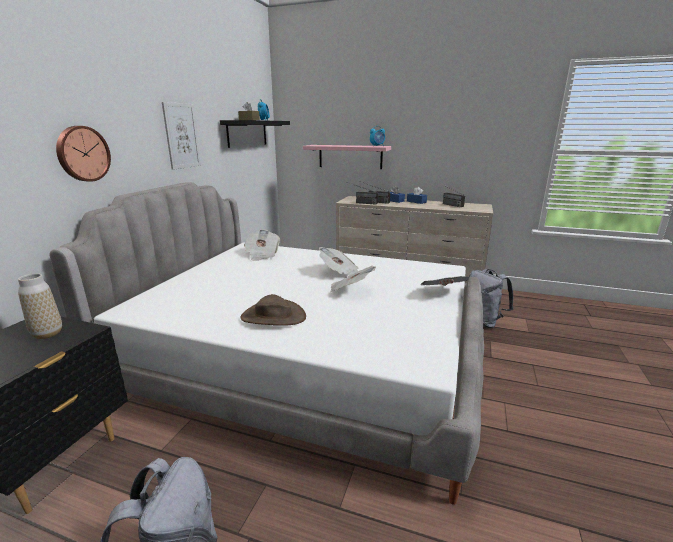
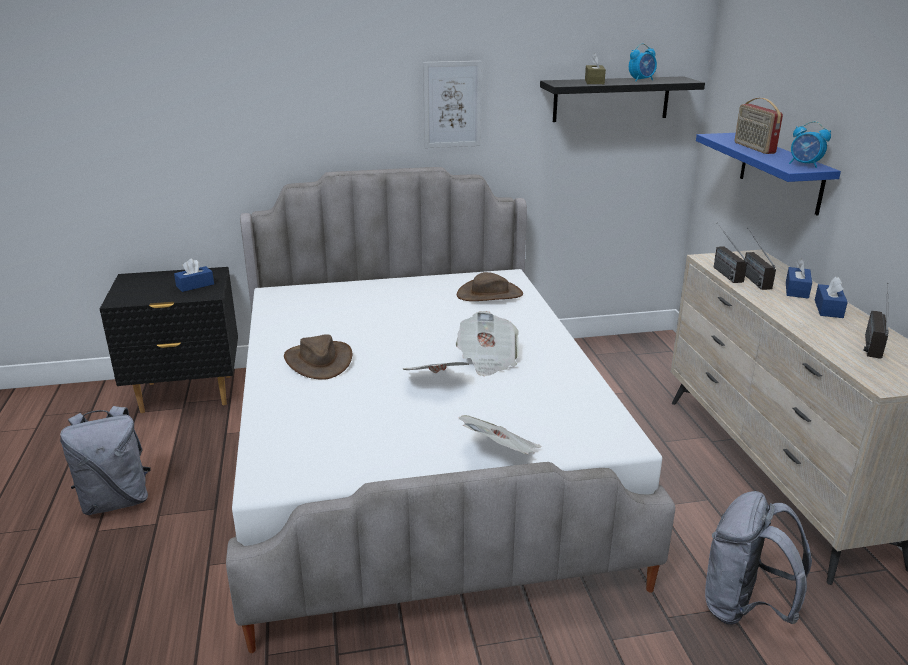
camera: 60 degrees right, 5 degrees up
(47, 334) = (195, 285): vase -> blue tissue box
(82, 154) = (299, 124): wall clock -> none
(262, 255) = (489, 294): newspaper -> brown hat
(341, 145) = (753, 148): none -> radio
(350, 156) = (781, 172): pink shelf -> blue shelf

